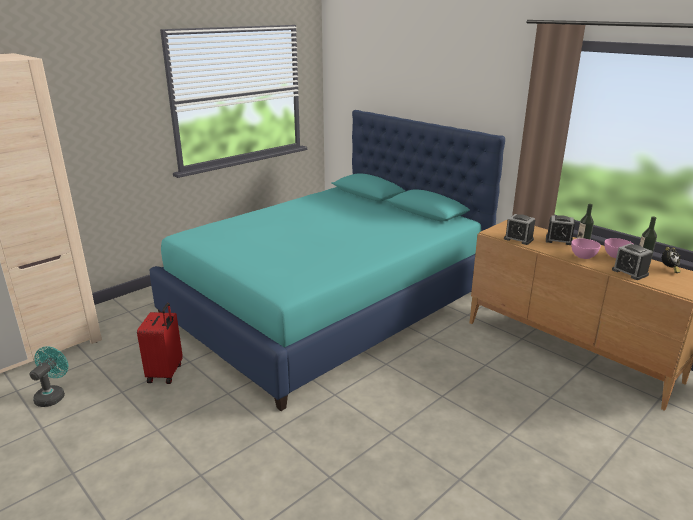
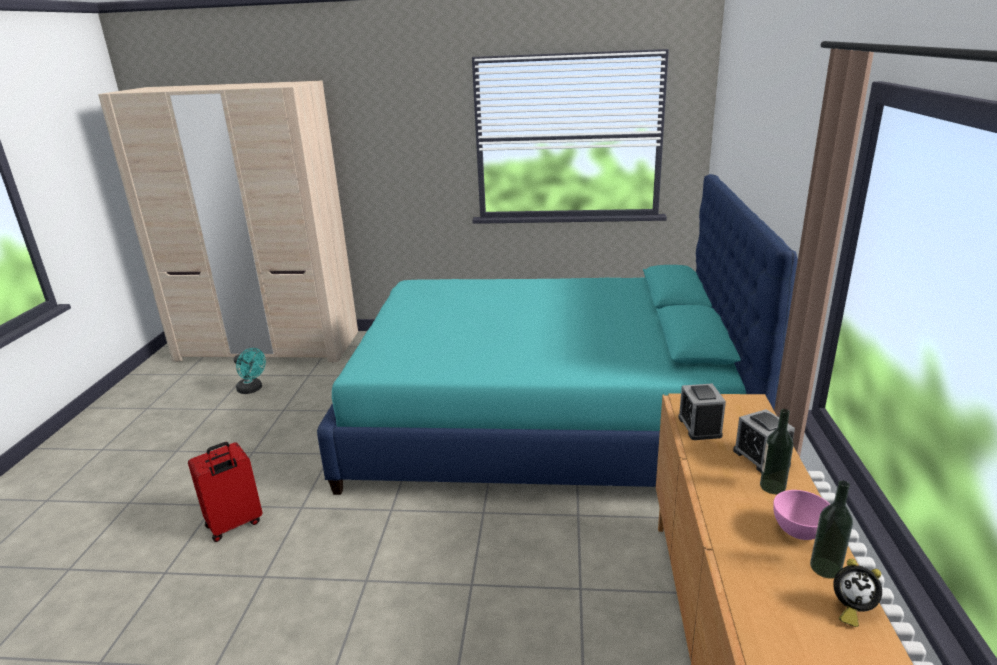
camera: 50 degrees right, 0 degrees up
(53, 395) = (252, 389): turquoise fan -> turquoise fan turned 60 degrees clockwise
(166, 373) = (326, 411): red suitcase -> red suitcase (234, 525)
(583, 256) = (736, 499): pink bowl -> none
(629, 272) = (753, 565): alarm clock -> none

